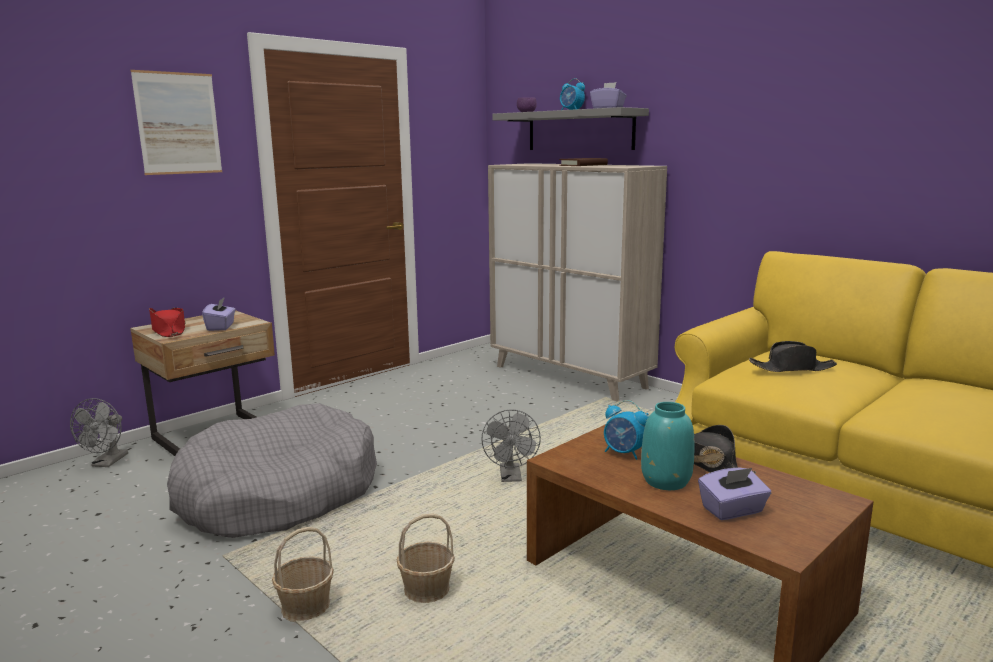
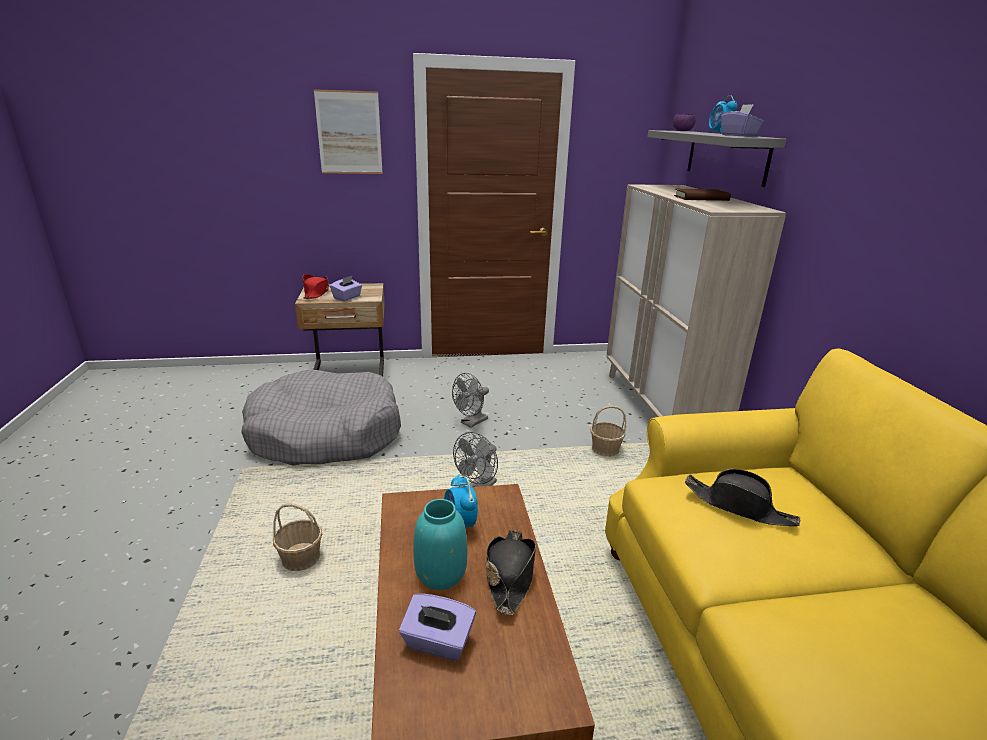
camera: 35 degrees right, 10 degrees up
(107, 463) = (278, 372): grey fan -> grey fan (471, 423)
(305, 607) = (230, 530): basket -> basket (605, 449)

